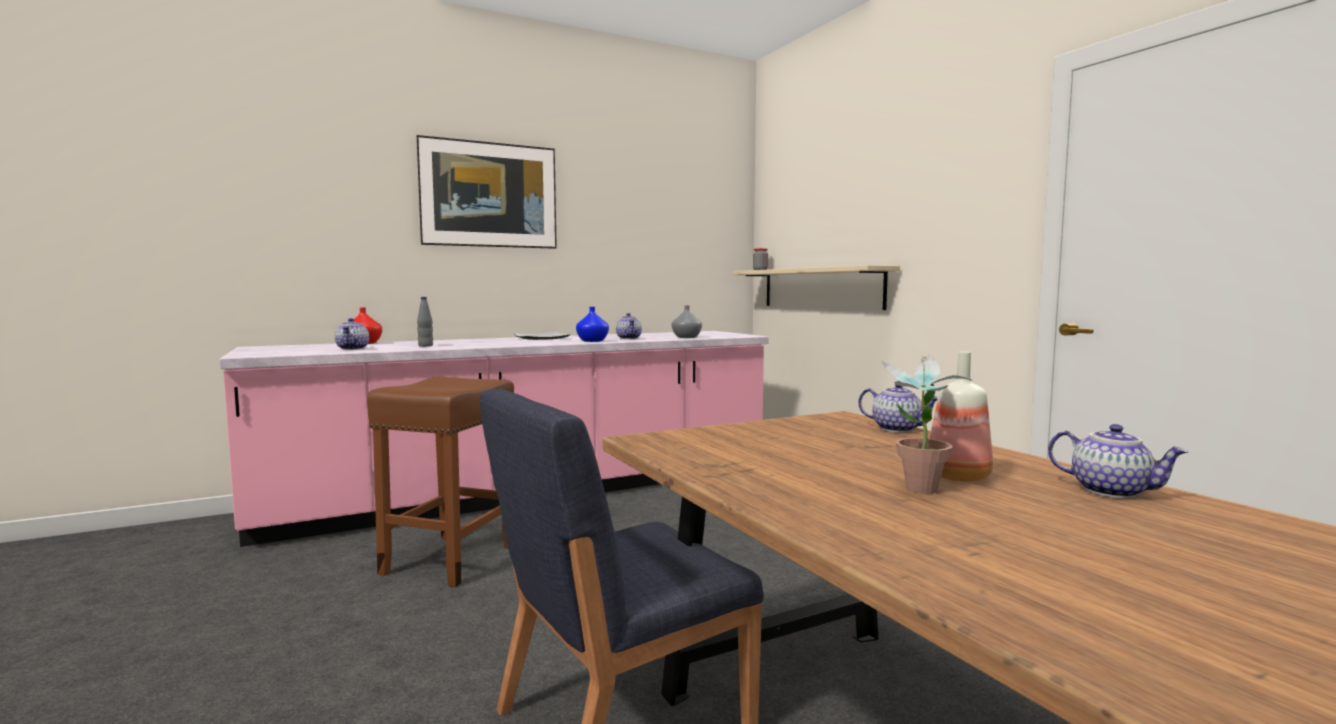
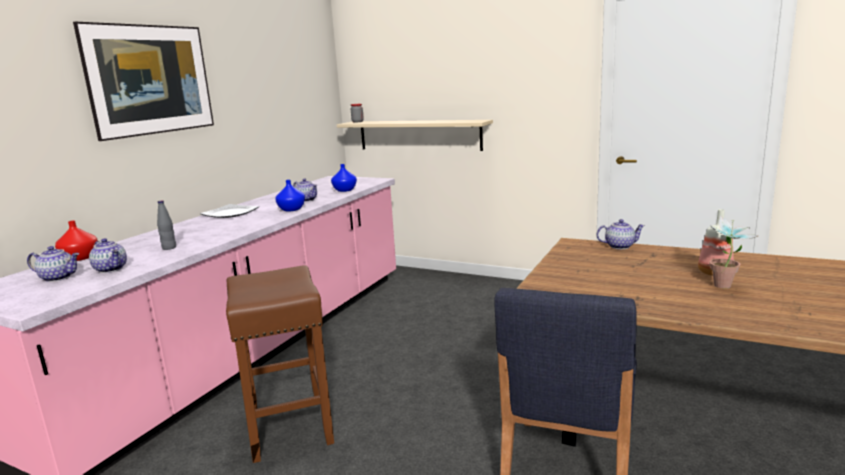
camera: 35 degrees left, 10 degrees up
(686, 337) = (344, 190): grey vase -> blue vase
(1112, 491) = (770, 263): teapot -> teapot (59, 277)

